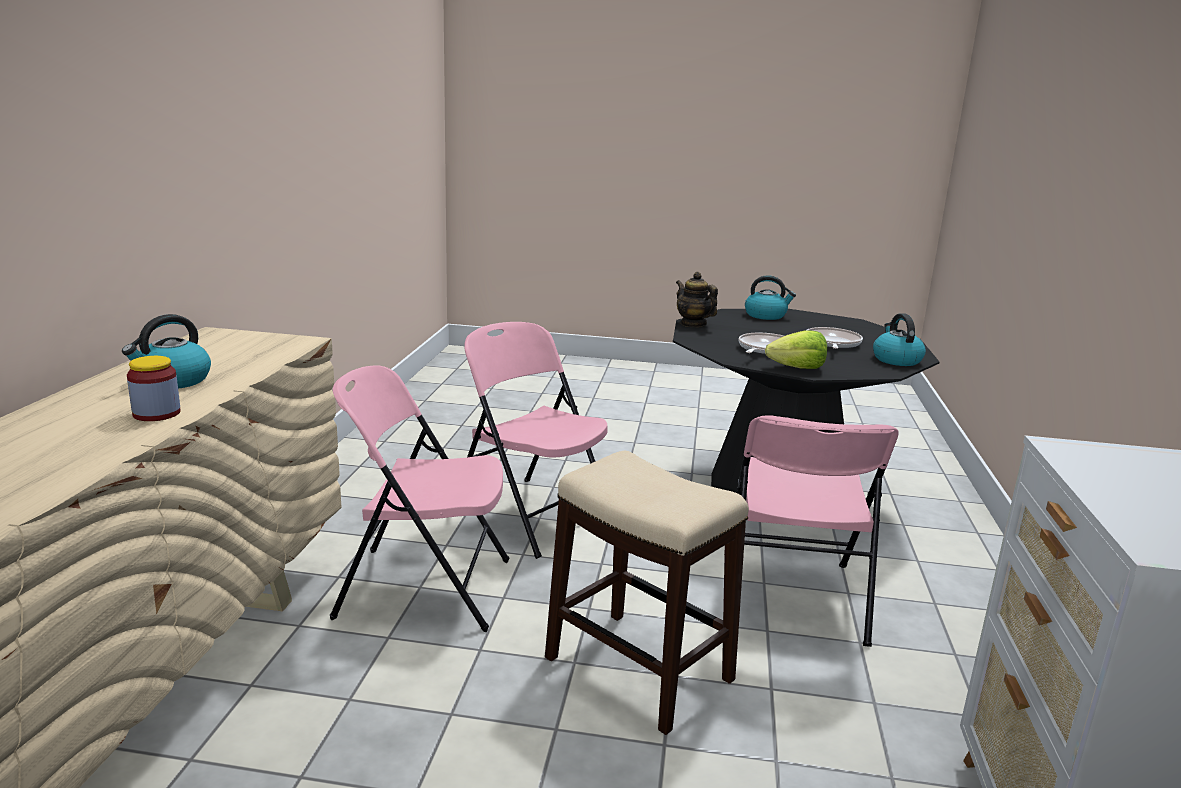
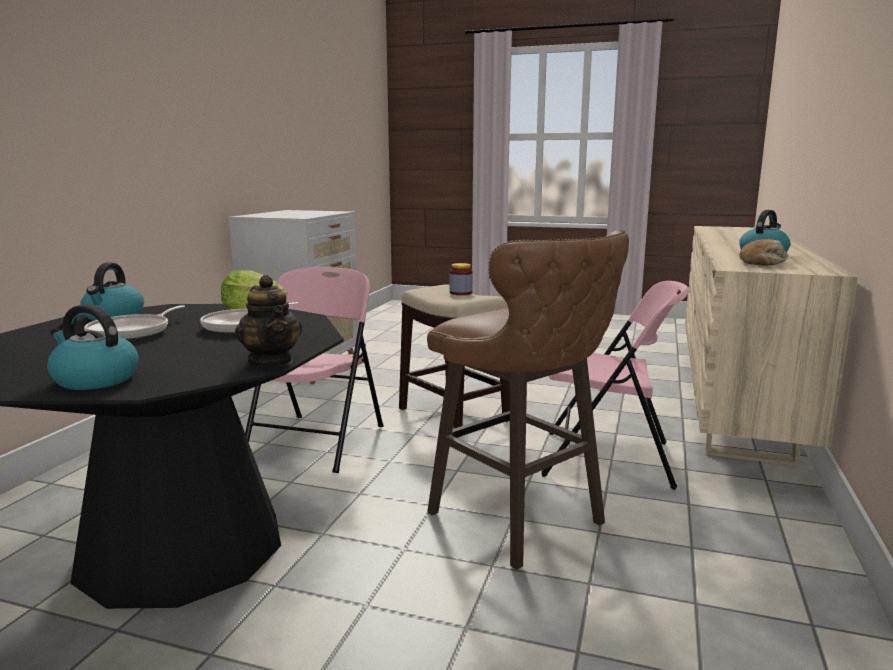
camera: 170 degrees left, 5 degrees down
(156, 413) = (730, 247): jar -> jar (460, 293)
(239, 353) = (763, 263): none -> bread
(532, 515) = (521, 521): pink chair -> brown stool

